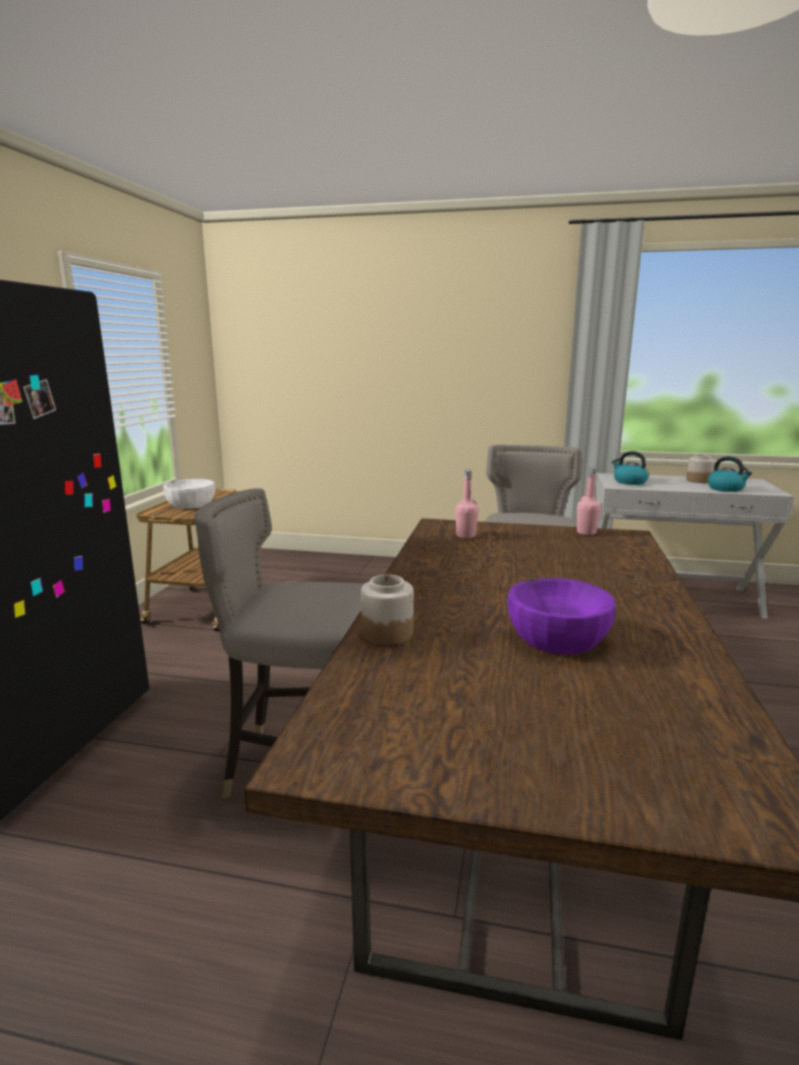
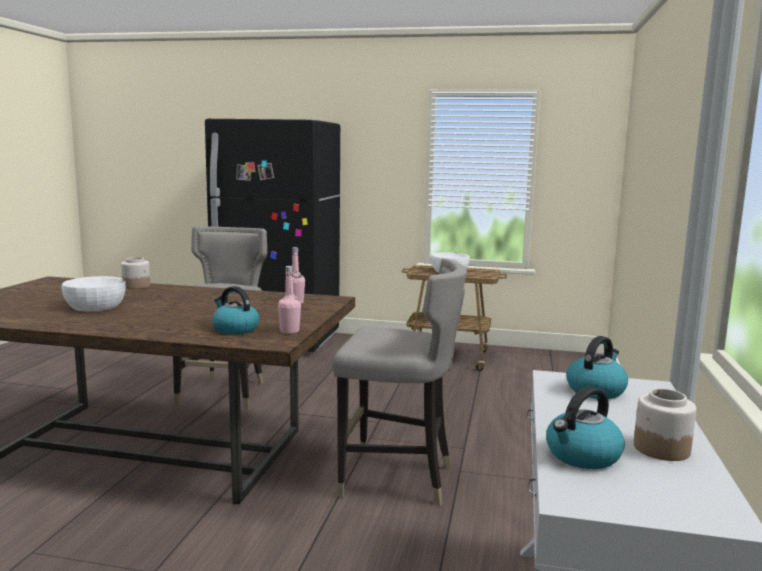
camera: 90 degrees right, 5 degrees down
(557, 636) = (95, 306): purple bowl -> white bowl
(600, 550) = (235, 329): none -> kettle

